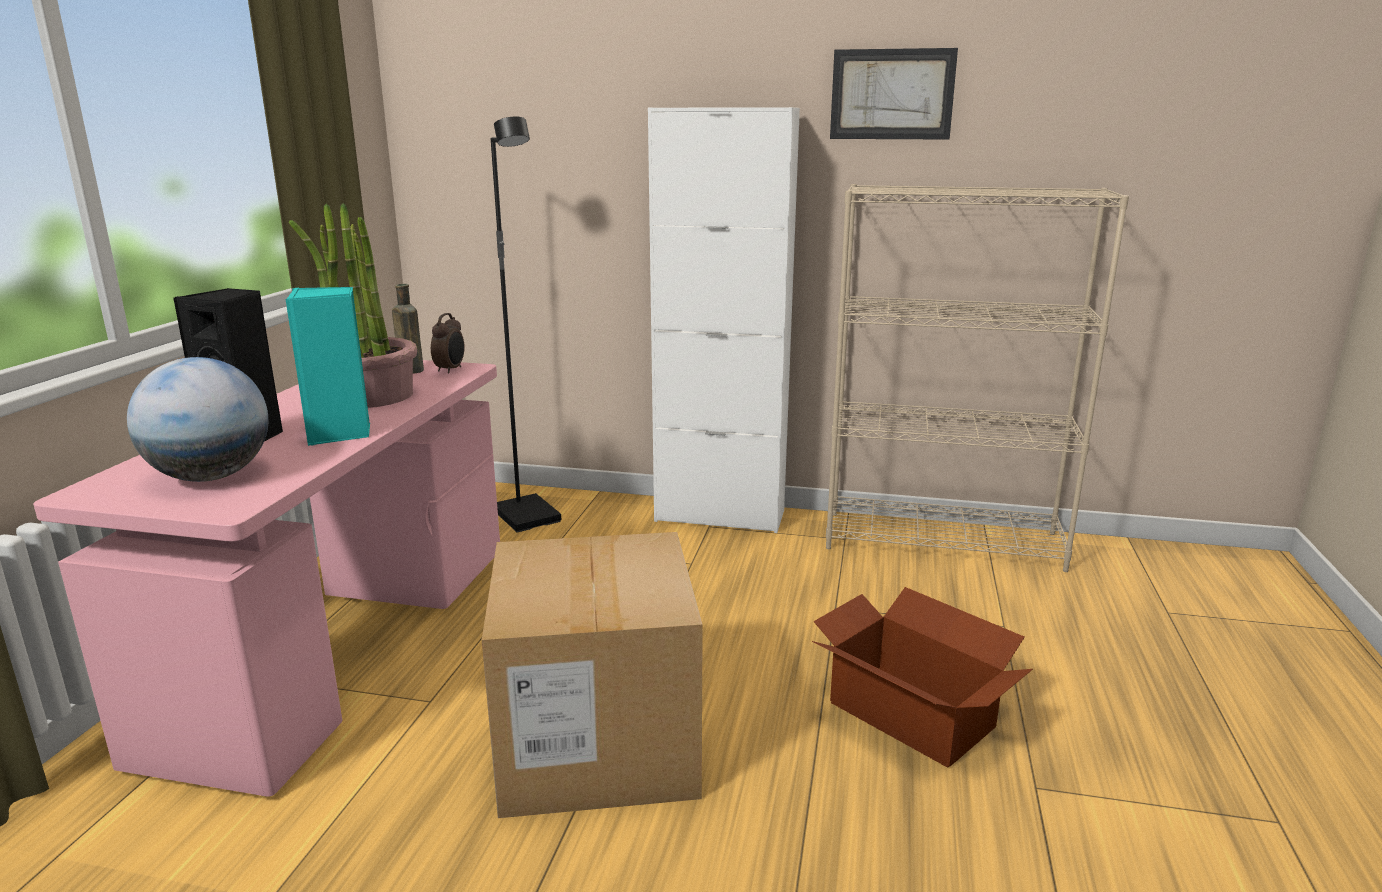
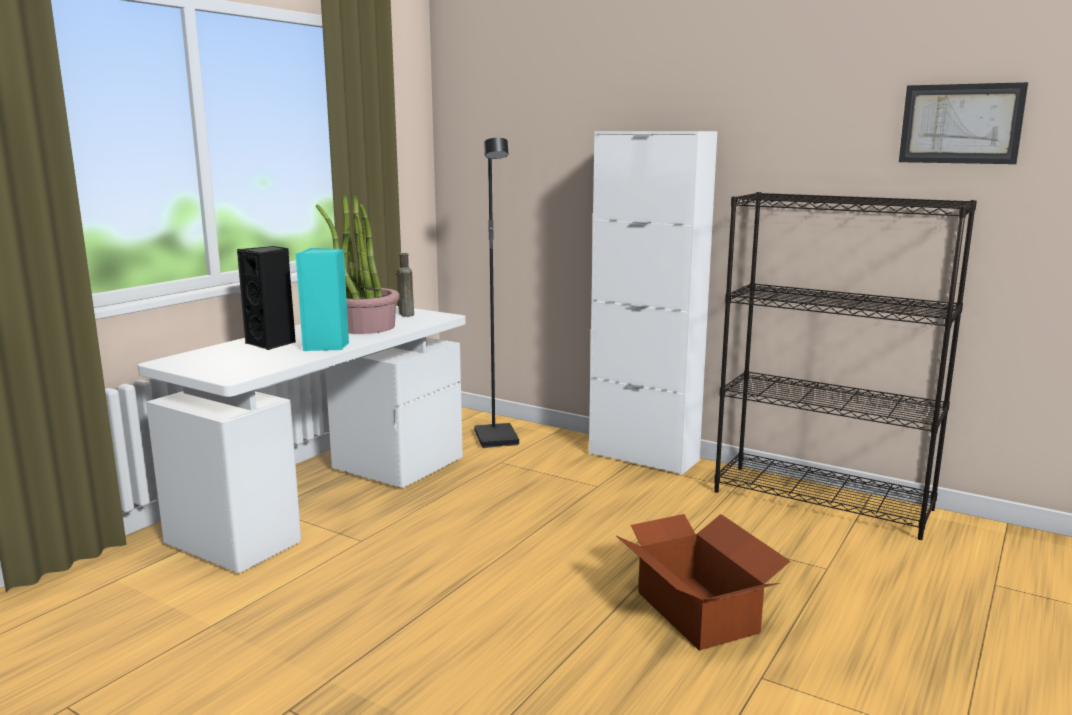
camera: 20 degrees right, 5 degrees down
(211, 477) = (235, 361): globe -> none
(346, 642) = (330, 498): pink desk -> white desk
(451, 370) = (432, 316): alarm clock -> none
(597, 743) = (453, 584): cardboard box -> none
(892, 94) = (791, 120): picture -> picture (960, 124)
(943, 540) = (823, 500): beige bookcase -> black bookcase

